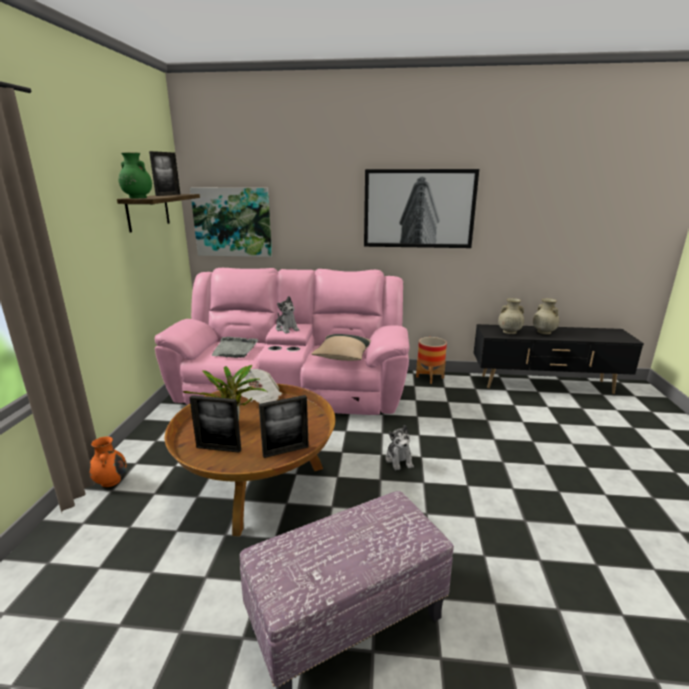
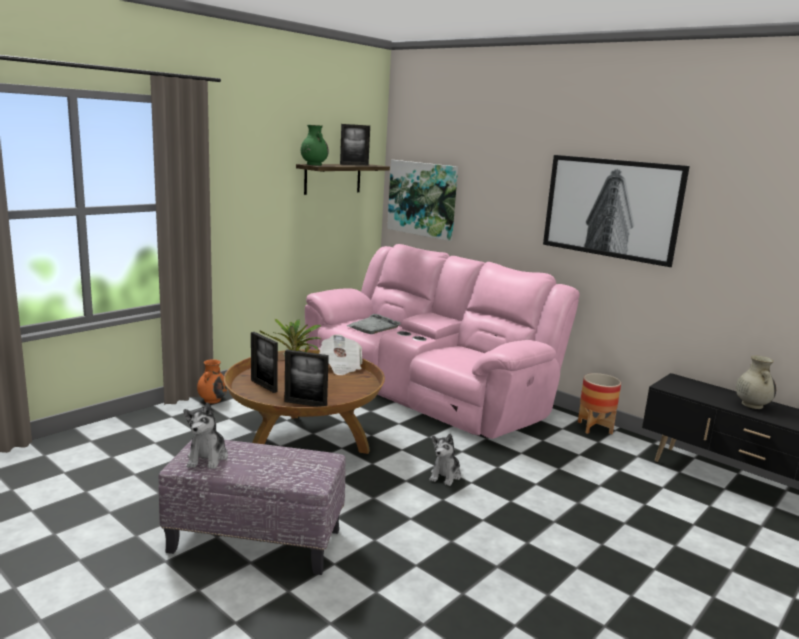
camera: 35 degrees right, 5 degrees down
(287, 329) = (429, 318): plush toy -> plush toy (207, 458)
(342, 357) = (460, 360): beige pillow -> none
(509, 332) = (698, 391): beige vase -> none

